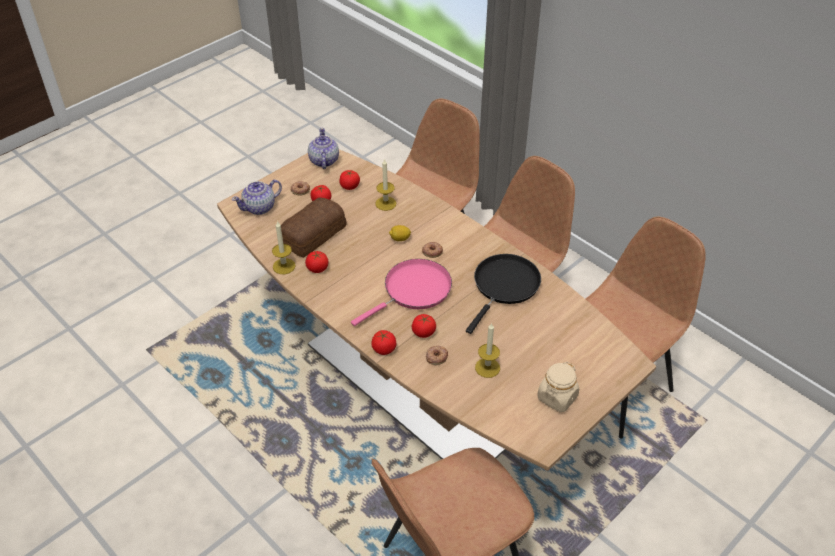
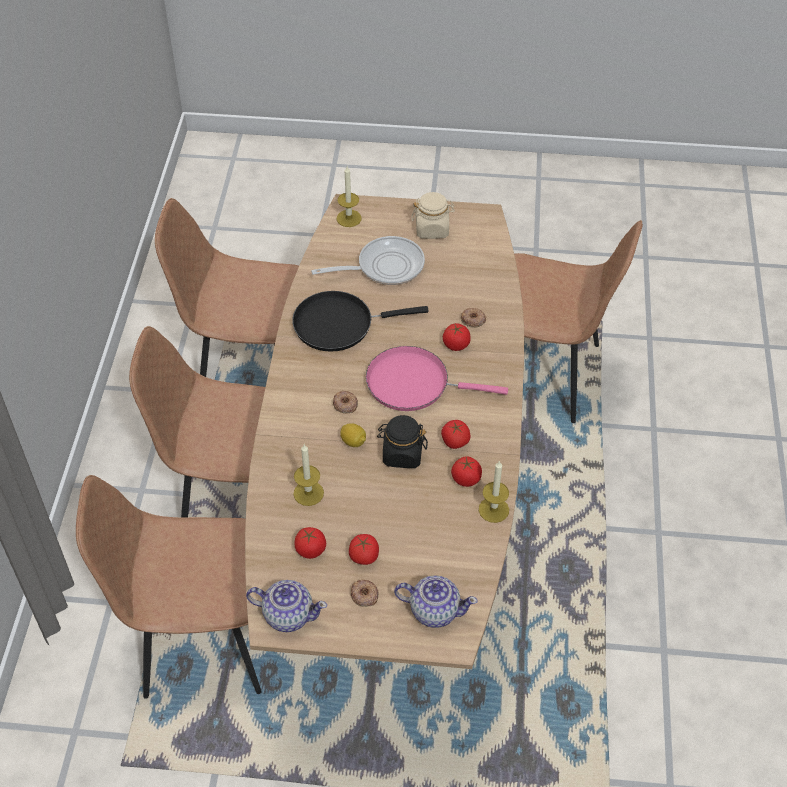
camera: 130 degrees left, 5 degrees up
(311, 235) = (425, 522): bread -> none
(323, 161) = (288, 614): teapot -> teapot turned 120 degrees counterclockwise
(367, 253) = (402, 454): none -> black jar
(384, 349) = (504, 358): tomato -> tomato (455, 441)
(487, 367) = (448, 283): candle -> candle (349, 218)
(540, 343) = (384, 267): none -> frying pan

